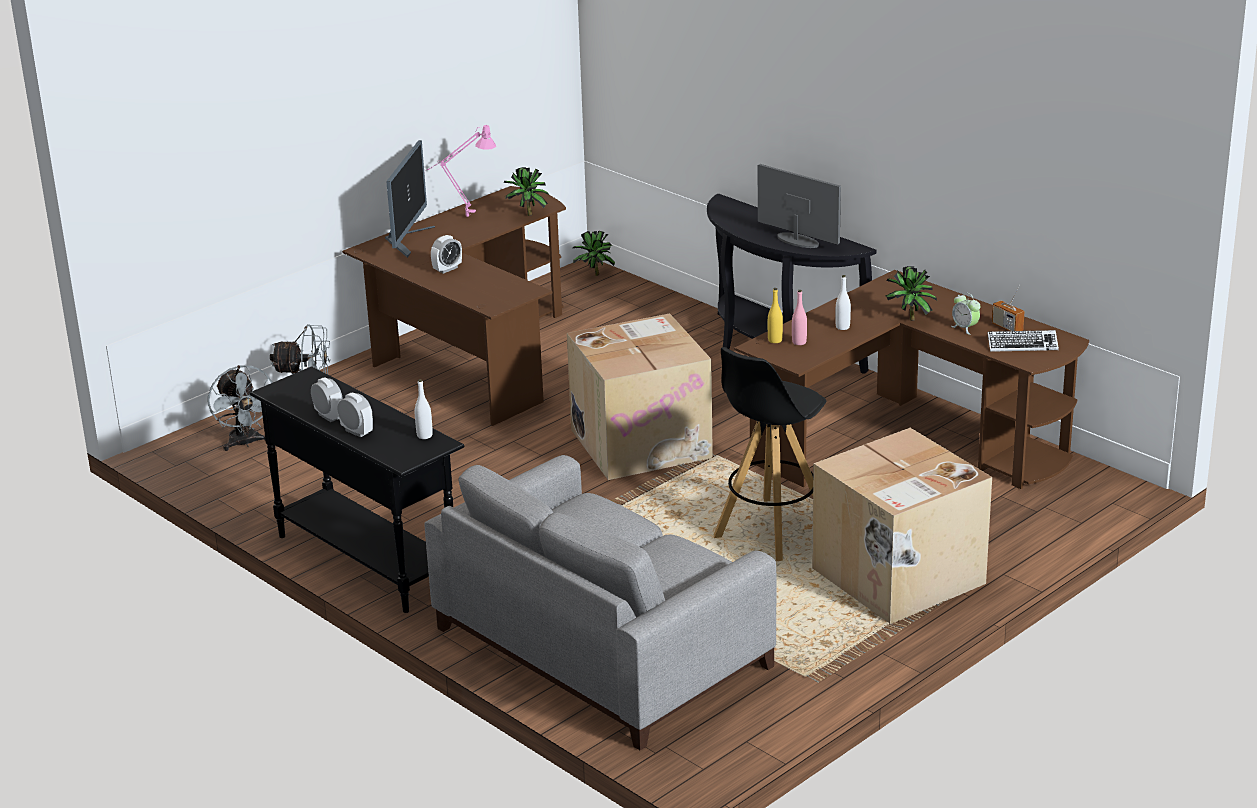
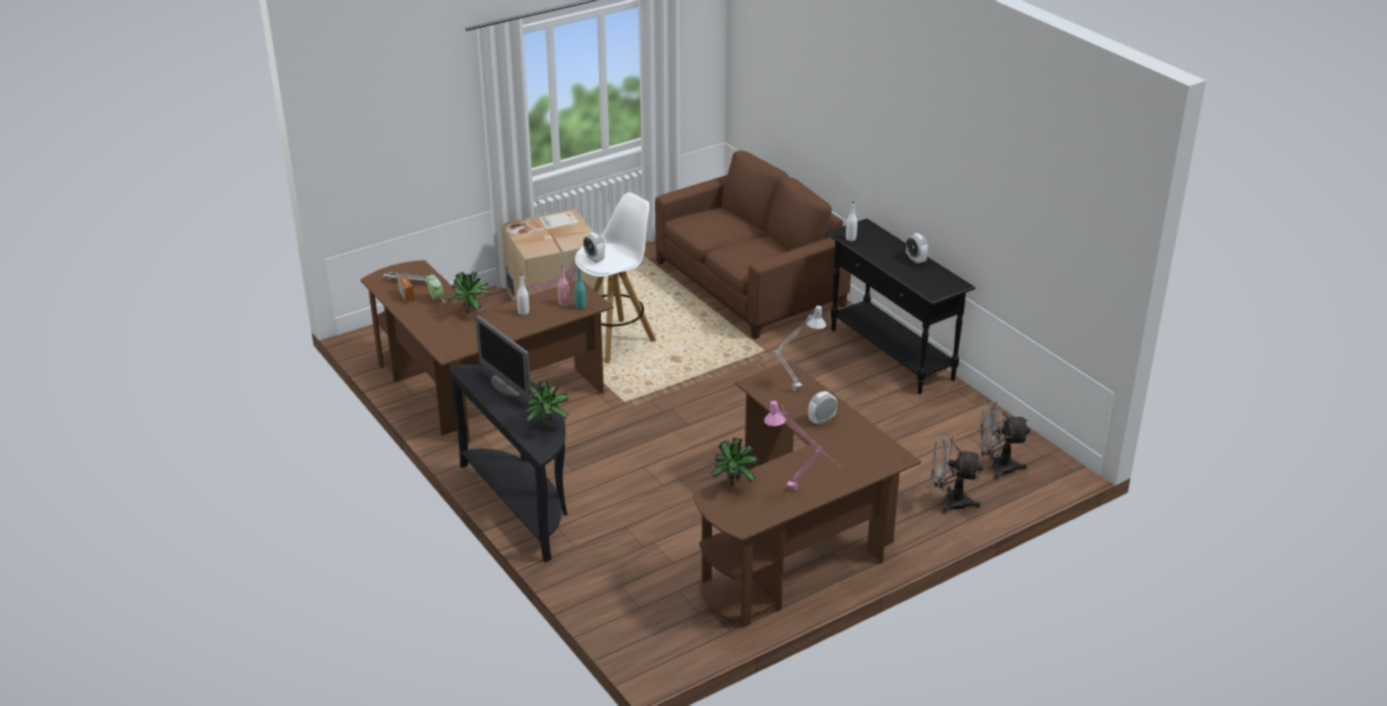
camera: 170 degrees left, 5 degrees up
(245, 443) = (996, 467): grey fan -> grey fan turned 75 degrees counterclockwise
(356, 432) = (895, 246): alarm clock -> alarm clock (594, 258)
(407, 240) = (857, 466): monitor -> none
(486, 287) = (789, 392): none -> grey table lamp
(595, 276) = (650, 645): potted plant -> potted plant (547, 425)
(603, 646) = (748, 284): grey sofa -> brown sofa
(642, 442) = (676, 422): cardboard box -> none
(771, 530) = (615, 340): black stool -> white stool
(775, 340) = (580, 307): yellow bottle -> turquoise bottle

